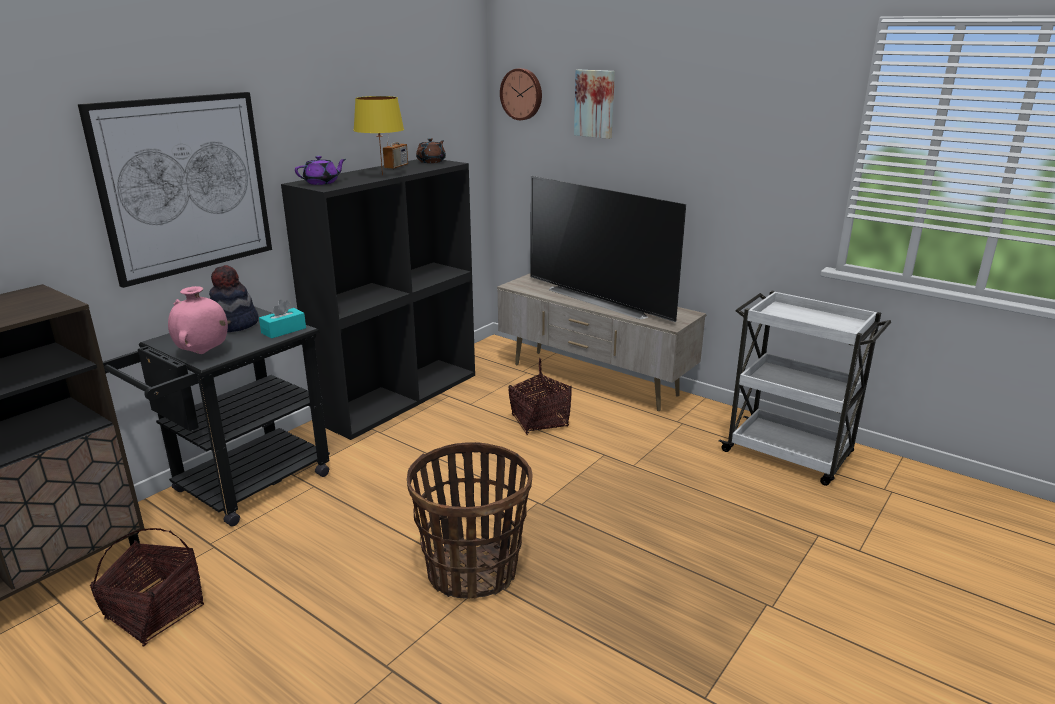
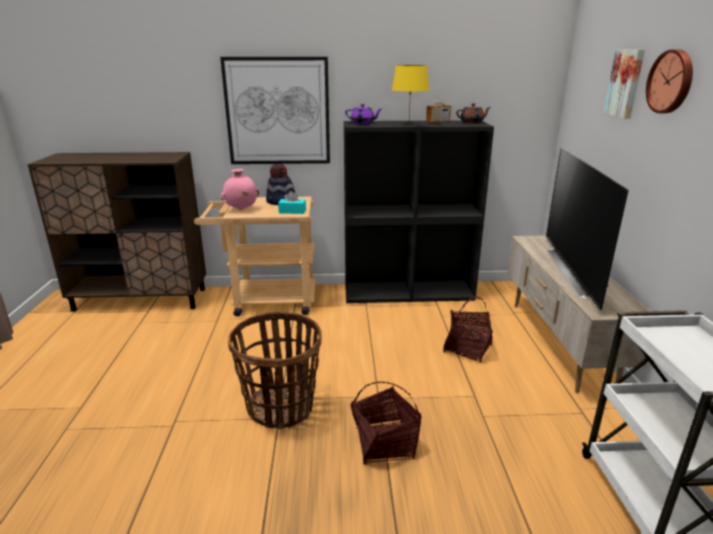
camera: 50 degrees right, 0 degrees up
(154, 613) = (159, 335): basket -> basket (384, 443)
(241, 488) = (266, 301): black cart -> beige cart
(522, 94) = (584, 74): wall clock -> wall clock (671, 82)

